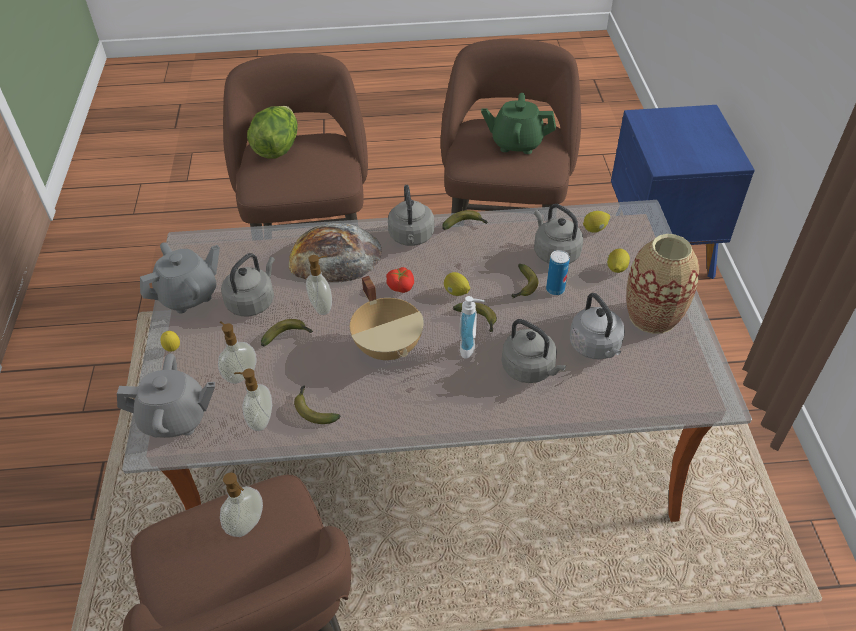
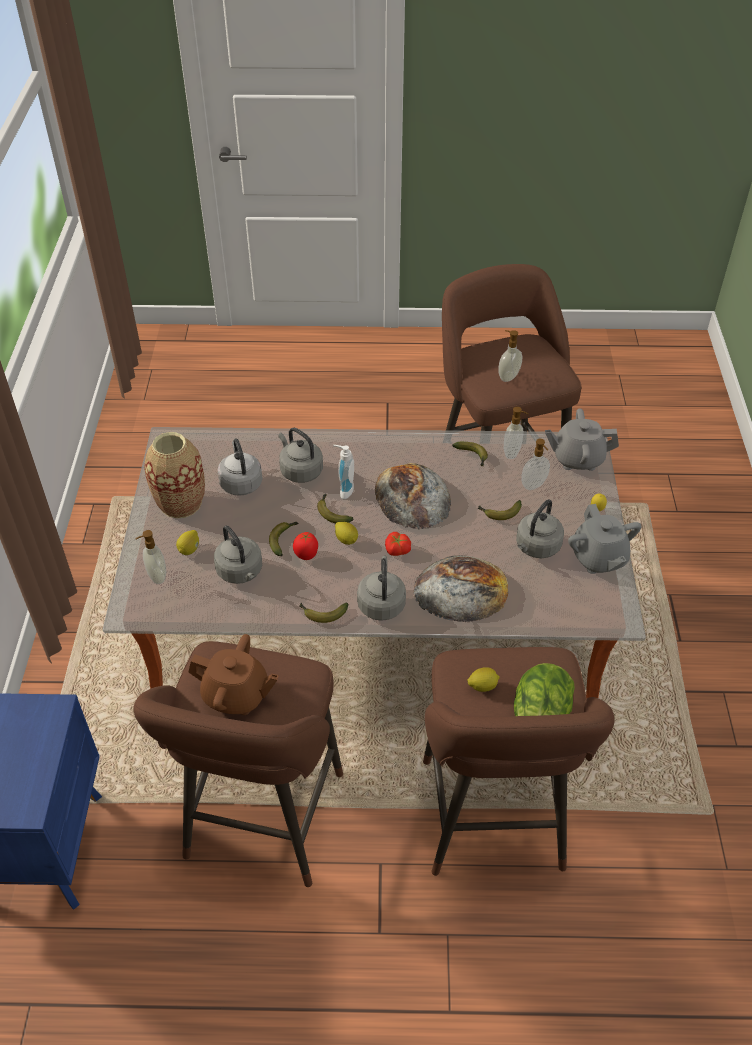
camera: 175 degrees left, 0 degrees up
(189, 295) = (598, 558): grey teapot -> grey teapot turned 75 degrees counterclockwise
(322, 307) = (471, 536): soap dispenser -> soap dispenser (156, 576)
(389, 347) = (412, 497): beige cooking pot -> bread
(494, 273) = (306, 556): none -> tomato
(516, 143) = (236, 695): green teapot -> brown teapot
(555, 289) = (255, 534): can -> none
(595, 229) = (189, 595): lemon -> lemon (482, 686)

